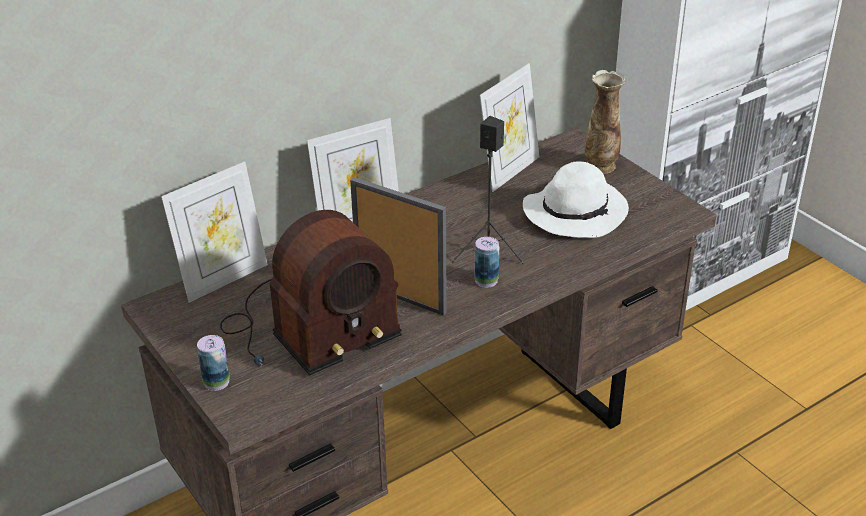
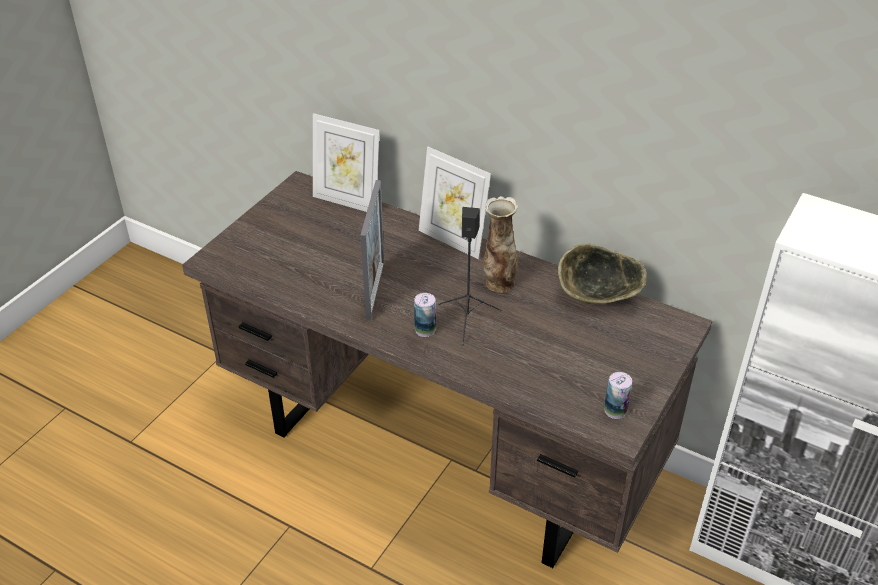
camera: 65 degrees right, 5 degrees up
(216, 382) = (237, 238): can -> can (615, 410)
(307, 330) = (311, 258): radio -> none
(509, 171) = (597, 298): picture frame -> bowl
(576, 212) = (563, 357): white hat -> none
(600, 166) = (653, 354): vase -> vase (499, 283)

